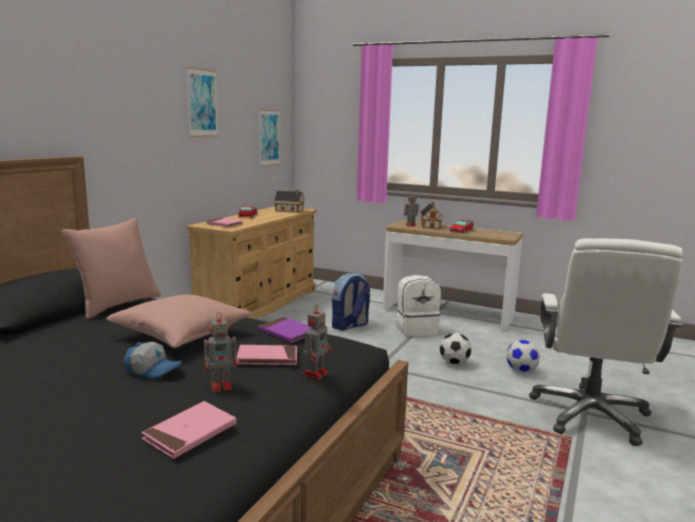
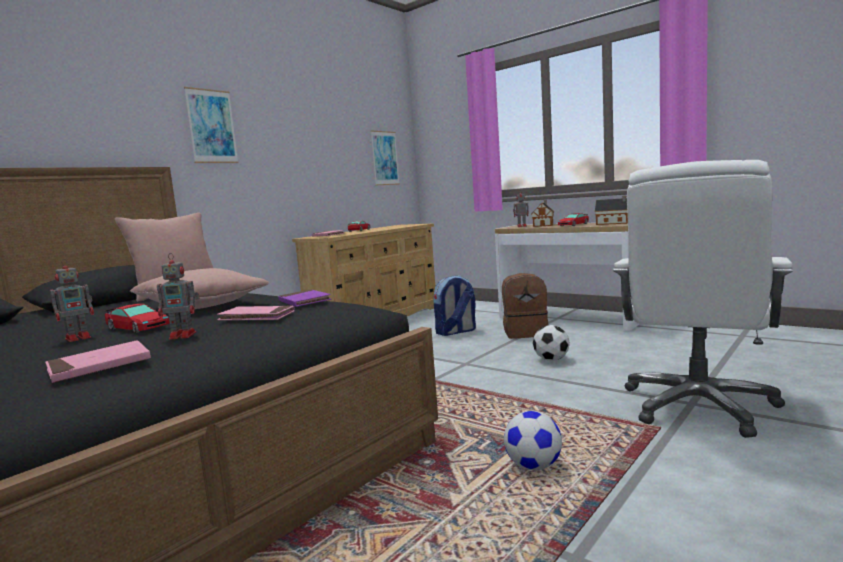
camera: 15 degrees right, 5 degrees down
(153, 371) = (137, 328): cap -> toy car
(202, 103) = (304, 123): picture -> picture (211, 126)
(290, 210) = (405, 225): toy house -> toy house (614, 223)
(316, 373) = (292, 326): toy robot -> toy robot (79, 337)
(416, 329) = (525, 333): white backpack -> brown backpack
(521, 371) = (629, 365): football -> football (533, 466)

